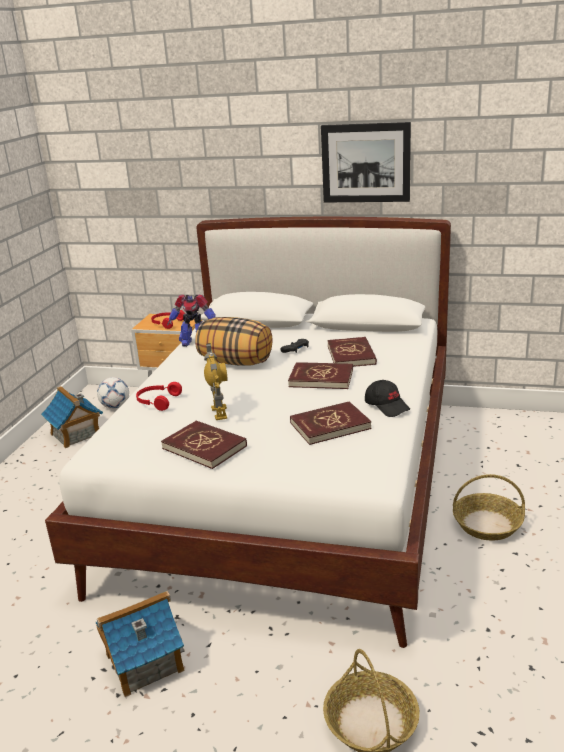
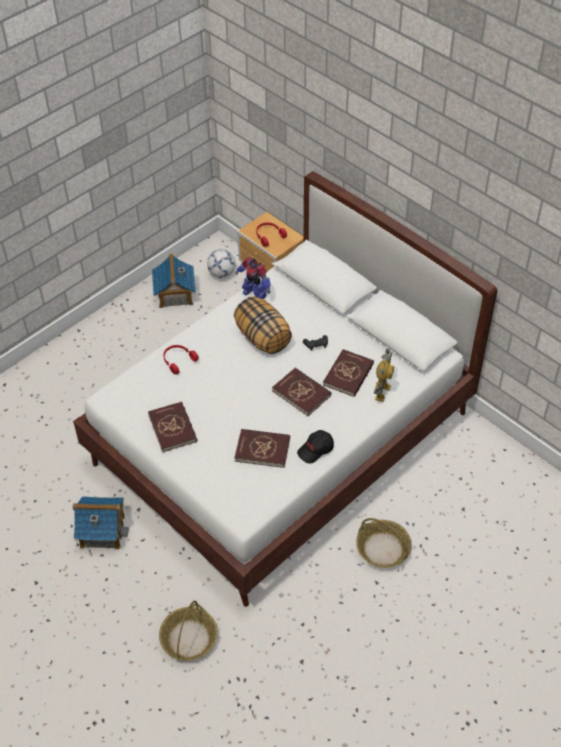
camera: 30 degrees right, 25 degrees up
(219, 412) = (206, 396): toy robot -> toy robot (382, 392)
(365, 163) = (443, 204): picture -> none
(387, 406) = (316, 450): black cap -> black cap turned 60 degrees clockwise

